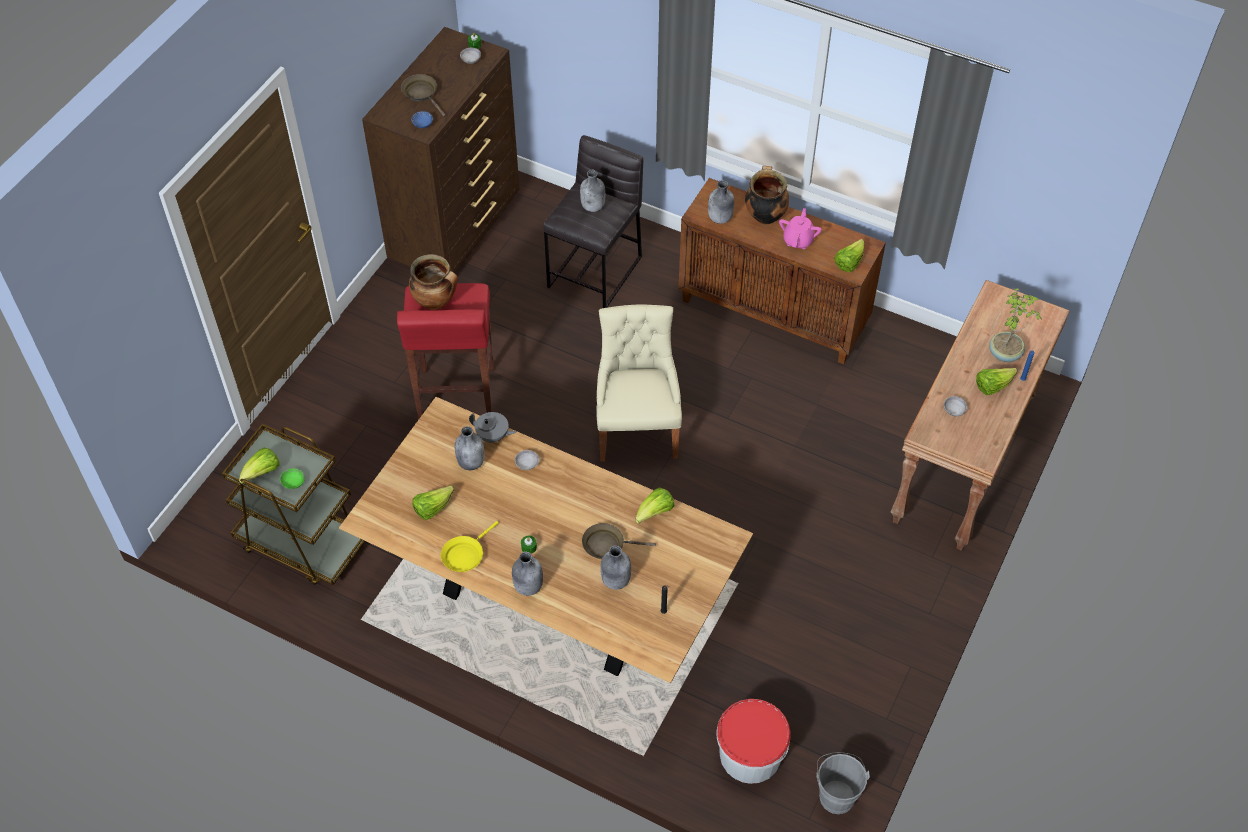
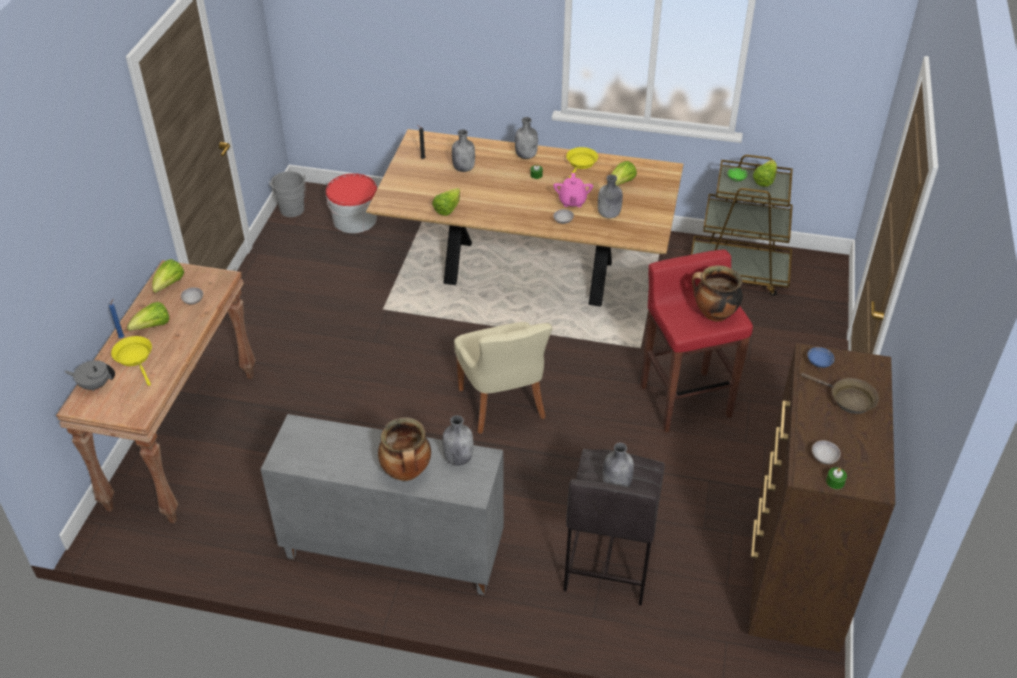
camera: 165 degrees right, 10 degrees down
(493, 436) = (601, 233): grey teapot -> grey teapot (95, 385)
(607, 545) = (478, 185): brown frying pan -> none
(774, 313) = (391, 552): brown cabinet -> grey cabinet
(798, 240) = (362, 450): pink teapot -> pink teapot (572, 201)
(849, 263) = (302, 435): lettuce -> lettuce (169, 285)
(1005, 353) = (135, 358): potted plant -> yellow frying pan

